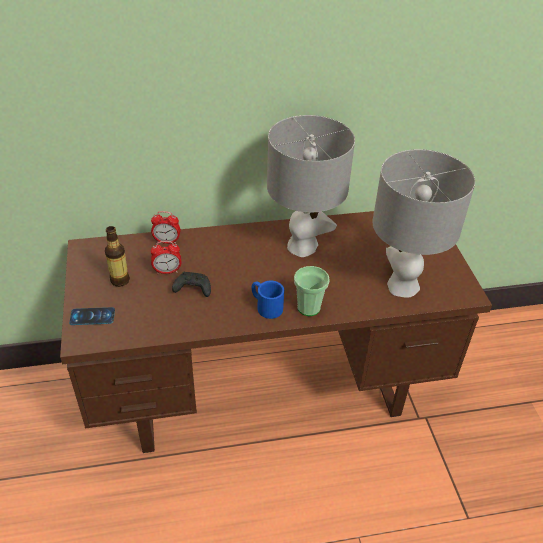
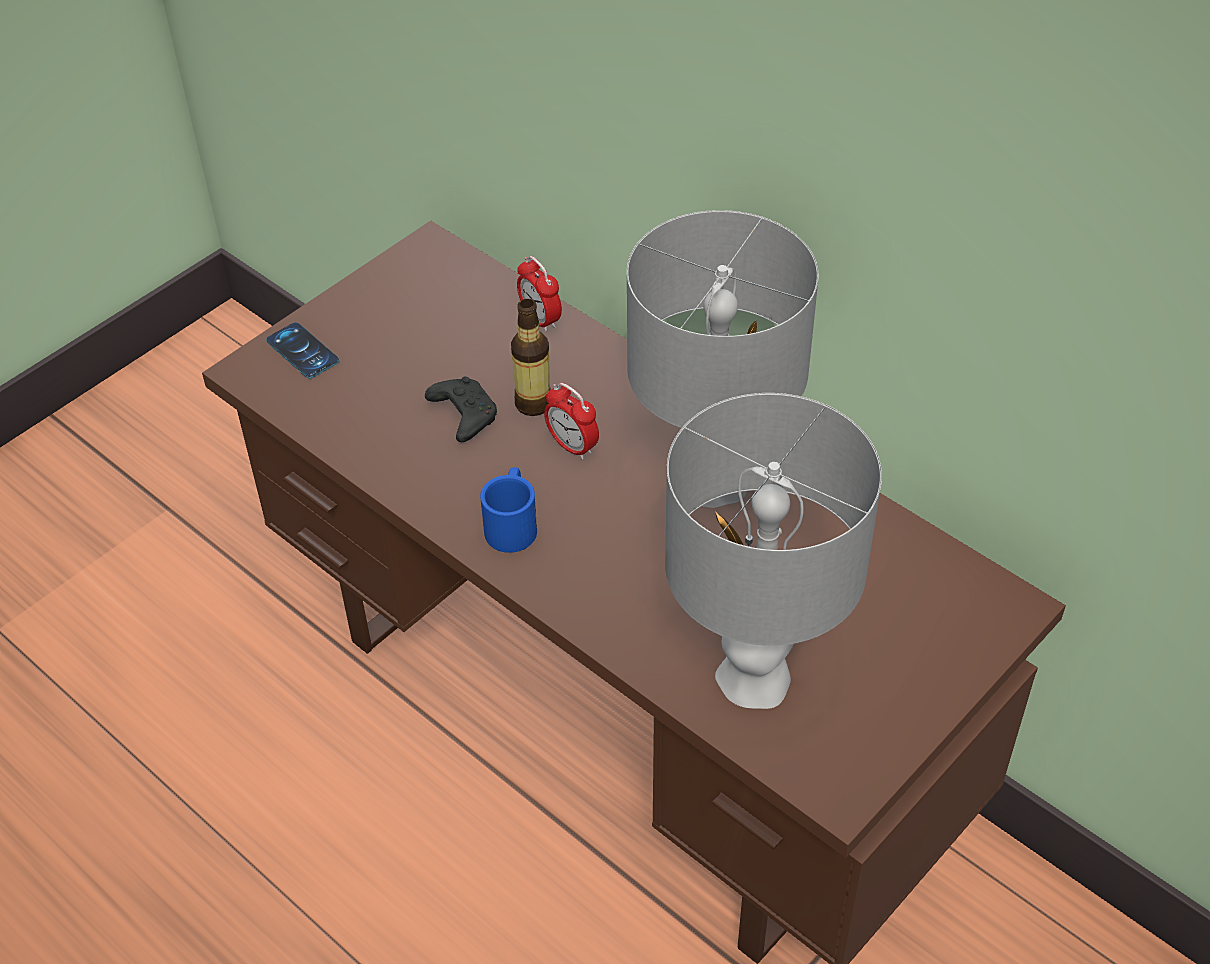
camera: 55 degrees right, 5 degrees up
(120, 280) = (401, 329): bottle -> bottle (533, 404)
(167, 271) = (473, 364): alarm clock -> alarm clock (572, 446)
(308, 308) = (562, 578): cup -> none

